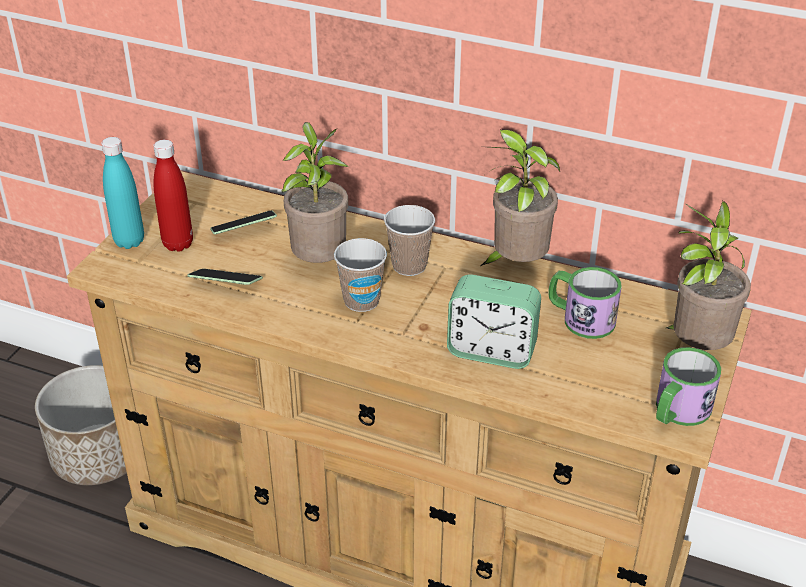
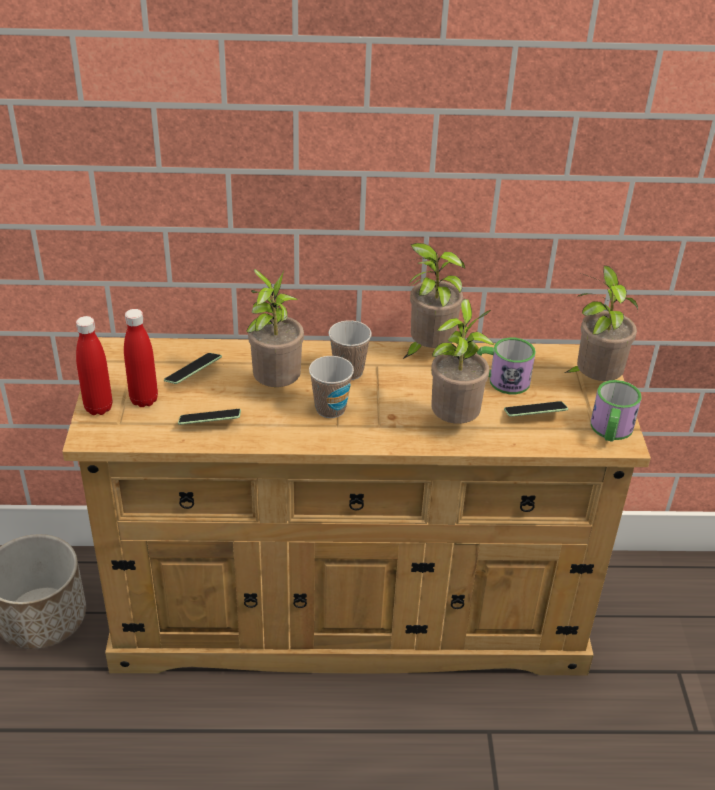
camera: 25 degrees left, 0 degrees up
(129, 241) = (98, 408): turquoise bottle -> red bottle
(491, 351) = (454, 422): alarm clock -> potted plant
(593, 369) = (534, 415): none -> phone

